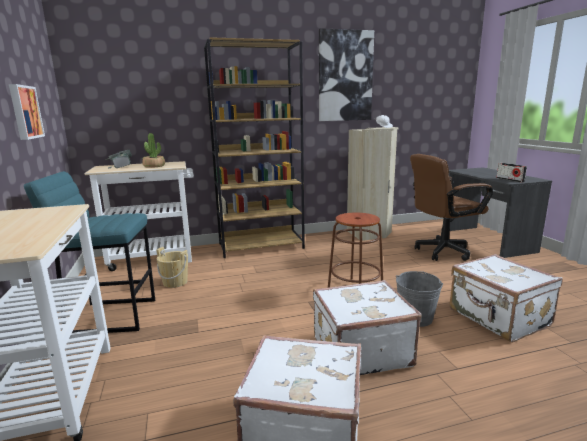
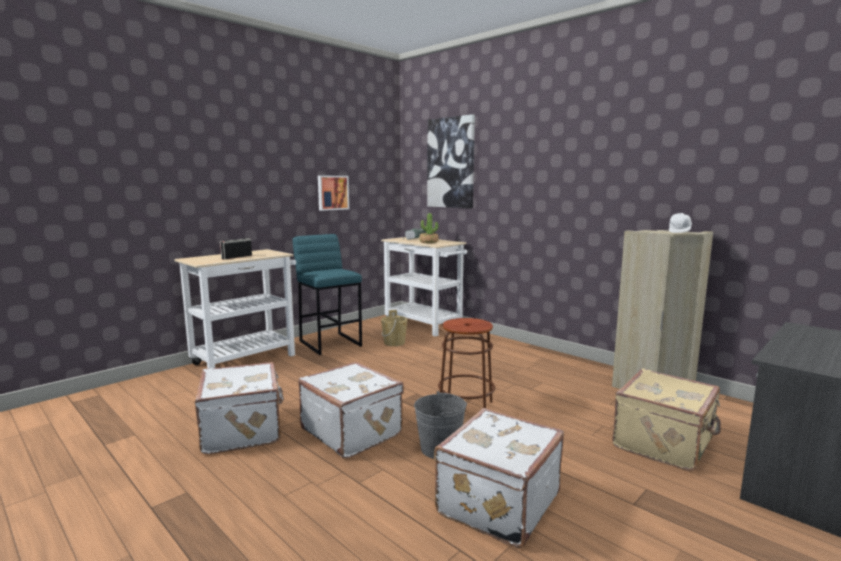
camera: 60 degrees right, 5 degrees down
(261, 246) = (508, 348): brown bookcase -> none
(345, 76) = (649, 156): picture -> picture (451, 163)
(441, 253) = (665, 443): brown office chair -> beige suitcase
(510, 180) = (799, 359): radio -> radio (237, 257)

